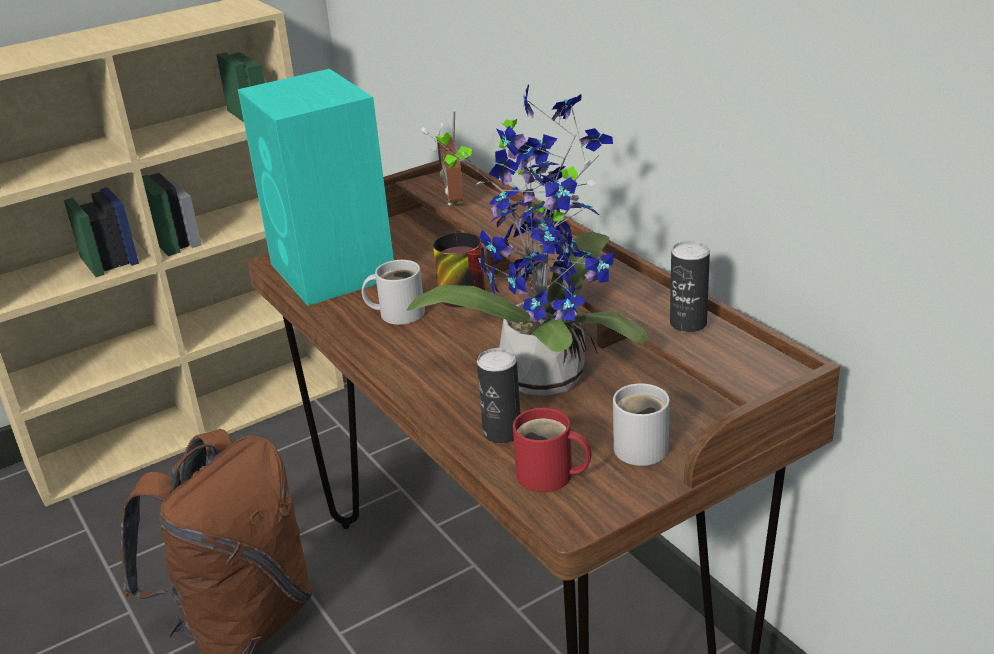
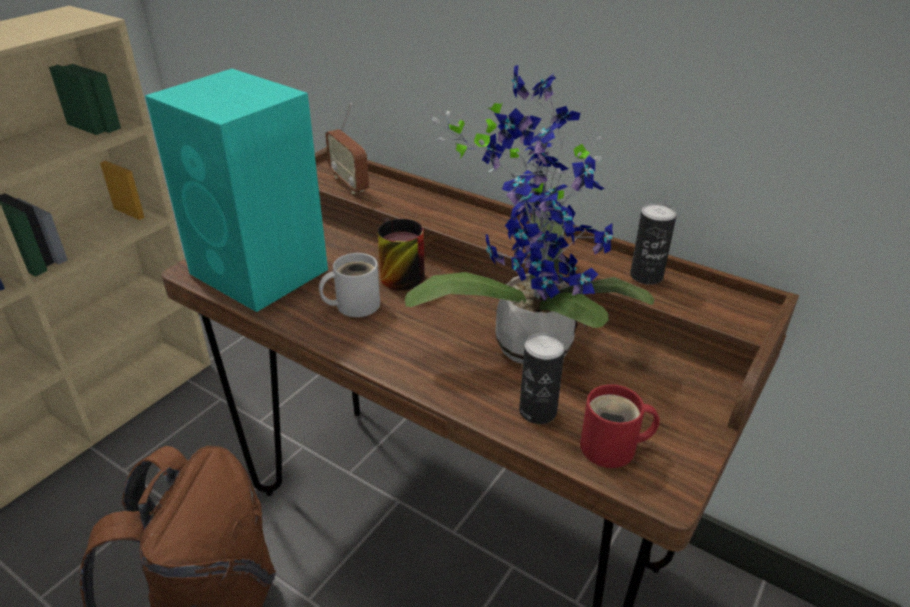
camera: 25 degrees left, 5 degrees up
(645, 446) = (670, 397): white mug -> none

